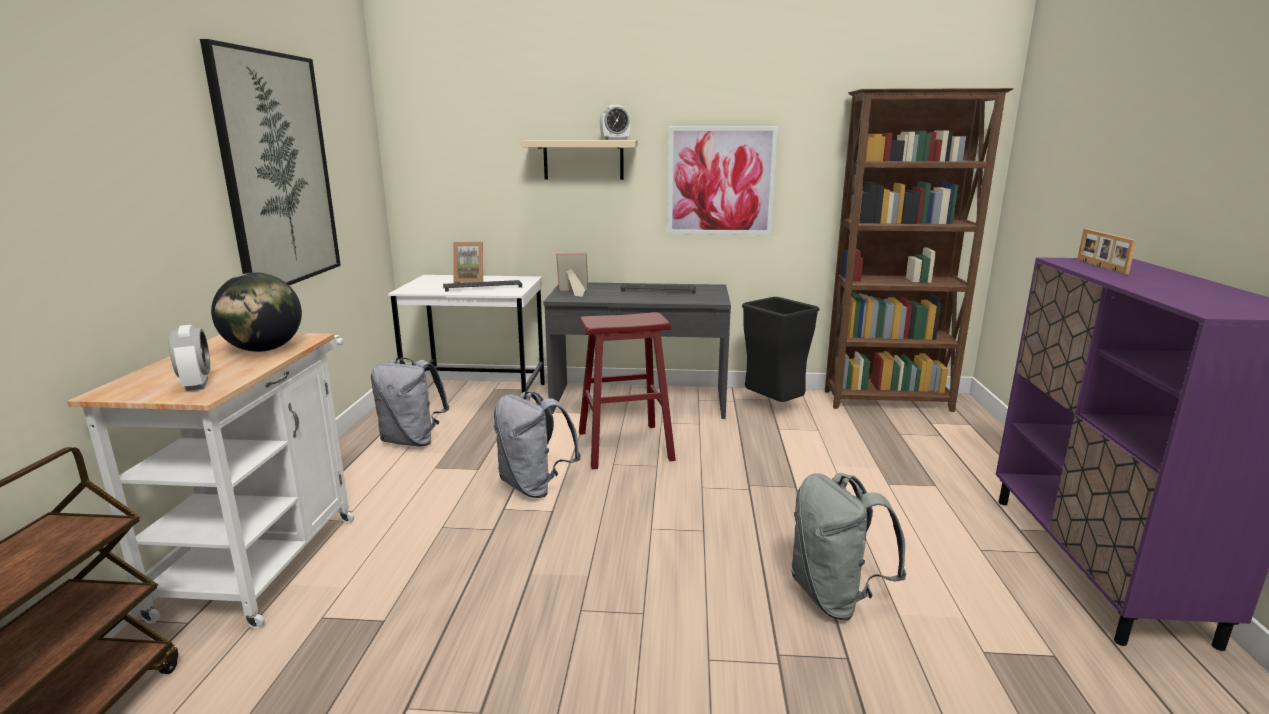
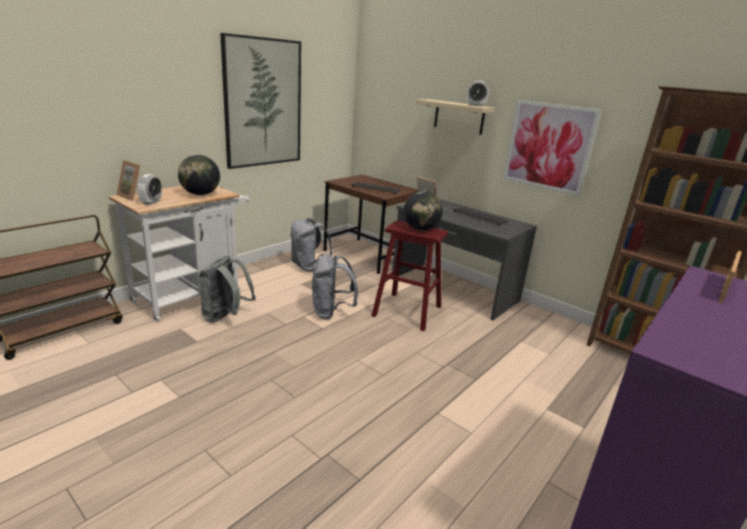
camera: 35 degrees right, 5 degrees up
(470, 280) = (377, 183): picture frame -> picture frame (133, 196)
(478, 397) = (368, 255): white desk -> brown desk
(629, 318) = (420, 229): none -> globe
(773, 407) = (539, 326): black trash can -> none
(835, 598) = (401, 448): grey backpack -> grey backpack (225, 317)

